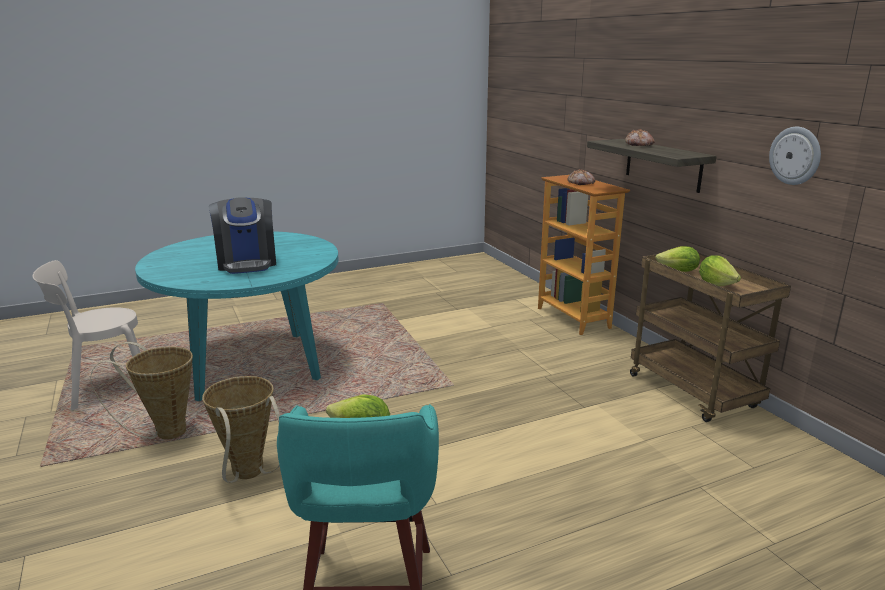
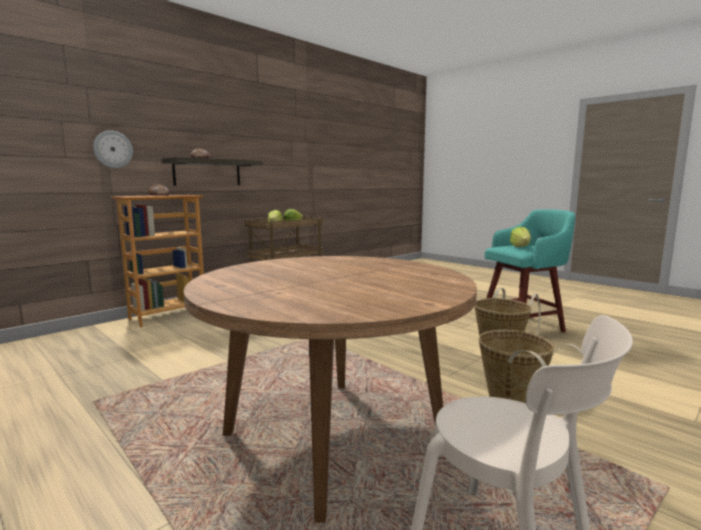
camera: 110 degrees left, 10 degrees down
(247, 263) = (355, 272): coffee machine -> none
(253, 365) = (333, 438): turquoise dining table -> brown dining table
(795, 155) = (286, 156): wall clock -> wall clock (113, 149)

